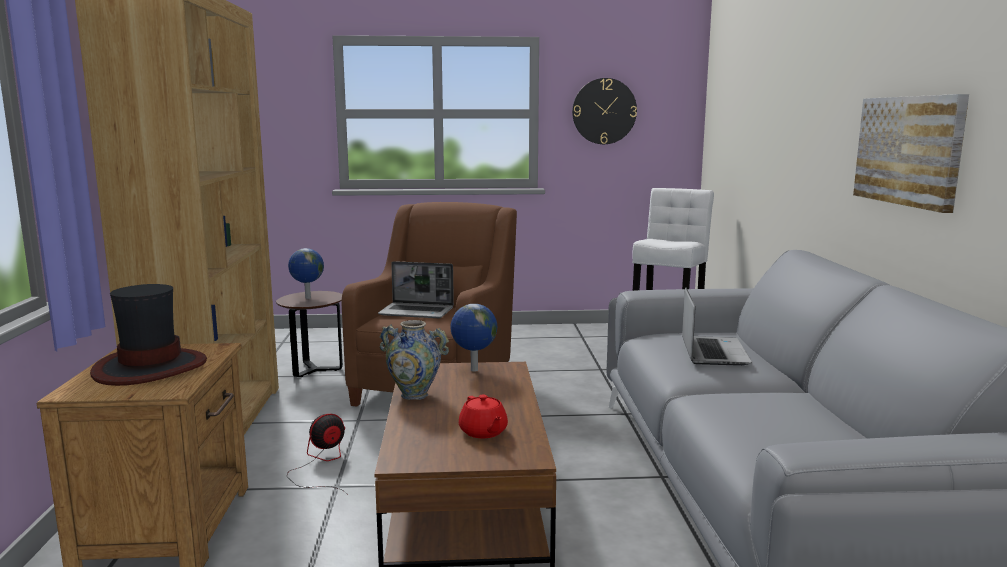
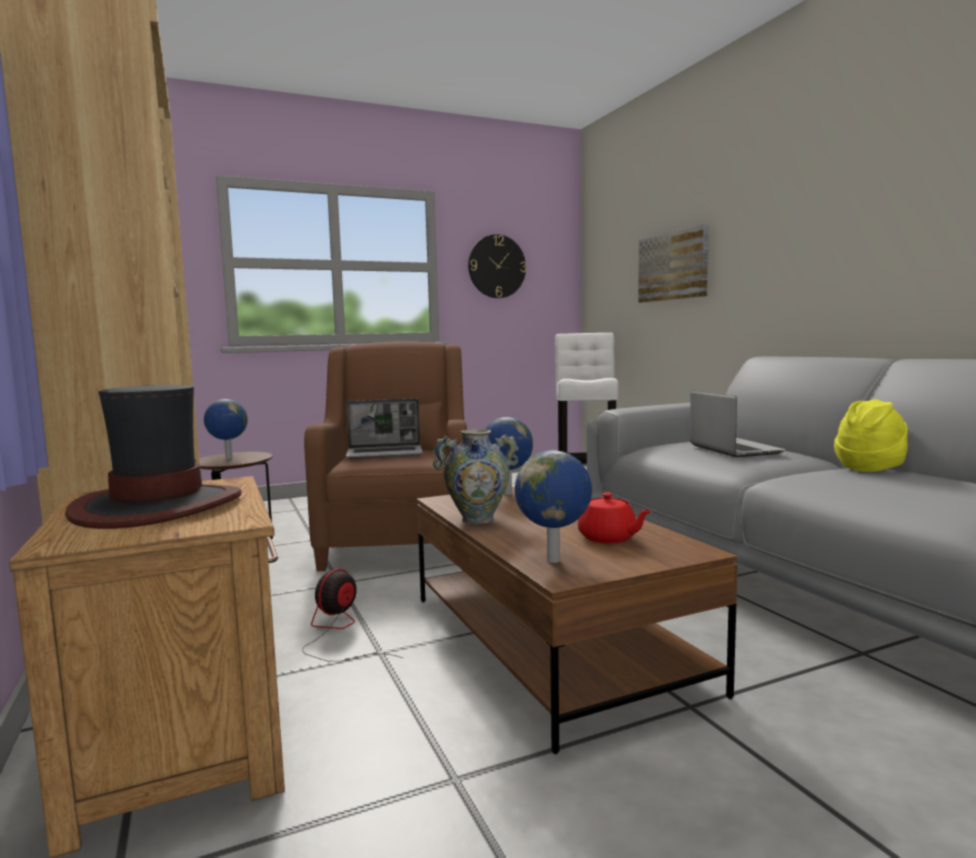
camera: 20 degrees left, 5 degrees down
(414, 446) = (555, 561): none -> globe
(797, 398) = (870, 467): none -> yellow hat
(909, 150) = (886, 244): picture -> picture (673, 266)

